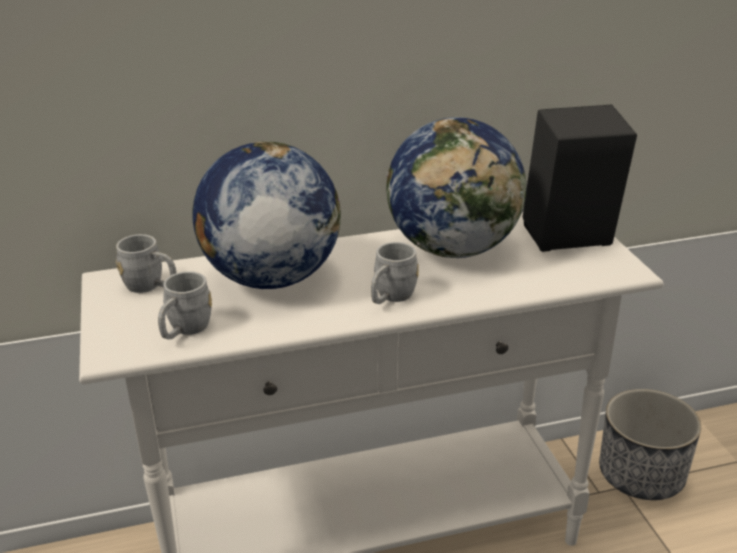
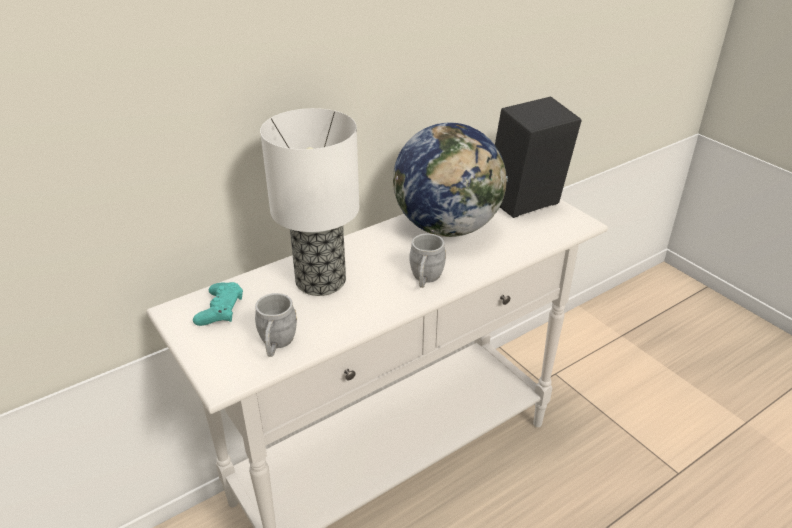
camera: 20 degrees left, 5 degrees up
(151, 286) = (220, 309): grey mug -> turquoise game controller
(271, 278) = (319, 281): globe -> table lamp
(641, 475) = (564, 361): planter -> none

